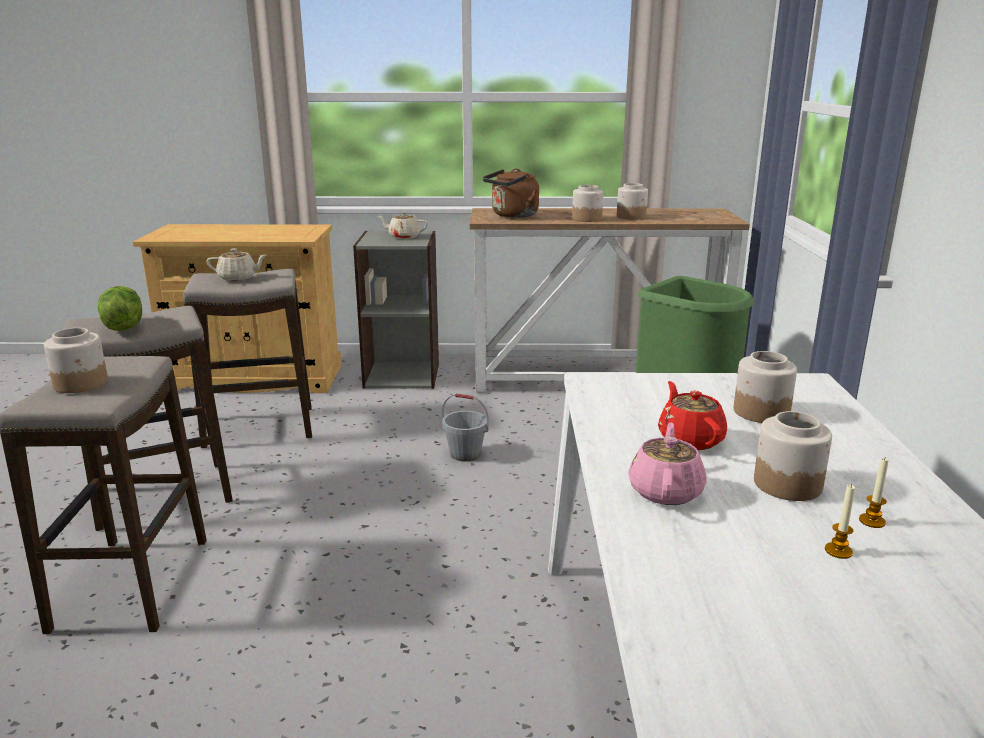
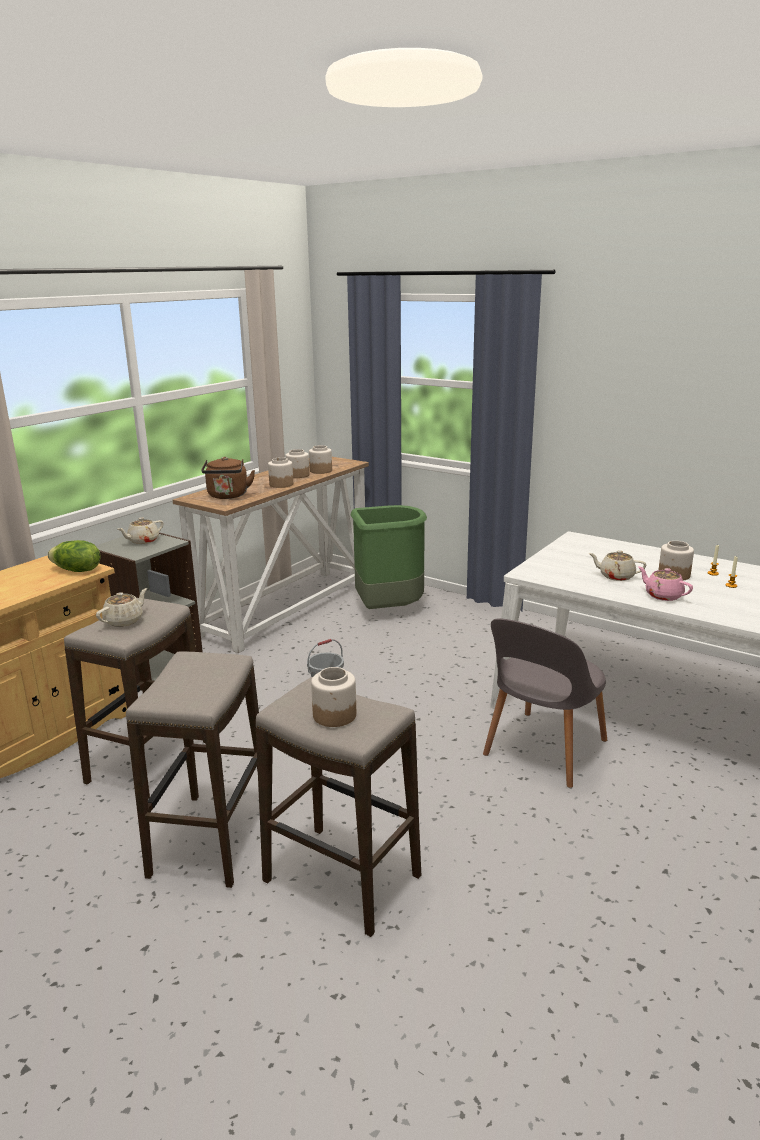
camera: 55 degrees left, 0 degrees up
(122, 327) = (199, 685): lettuce -> lettuce (77, 570)
(487, 645) = (543, 750): none -> grey chair
(690, 439) = (616, 576): red teapot -> beige teapot
(760, 412) = (599, 556): jar -> jar (320, 471)

